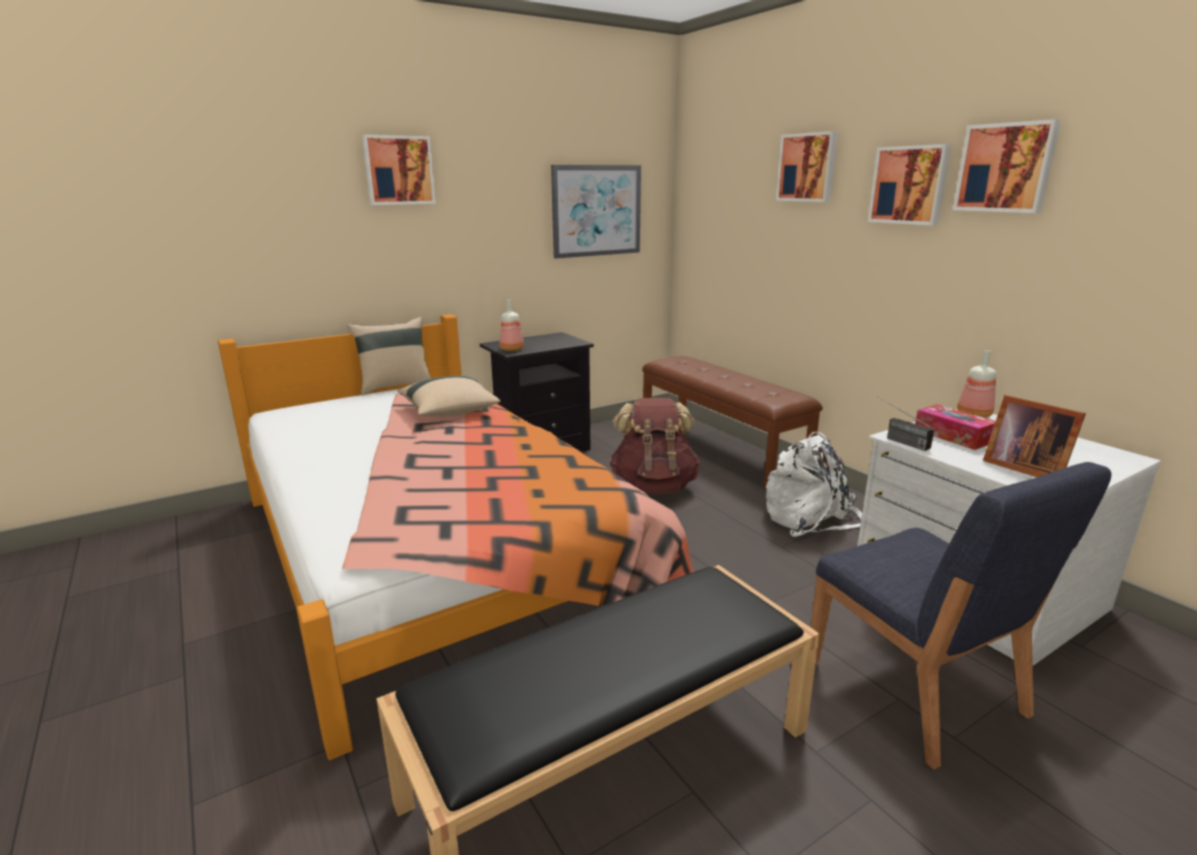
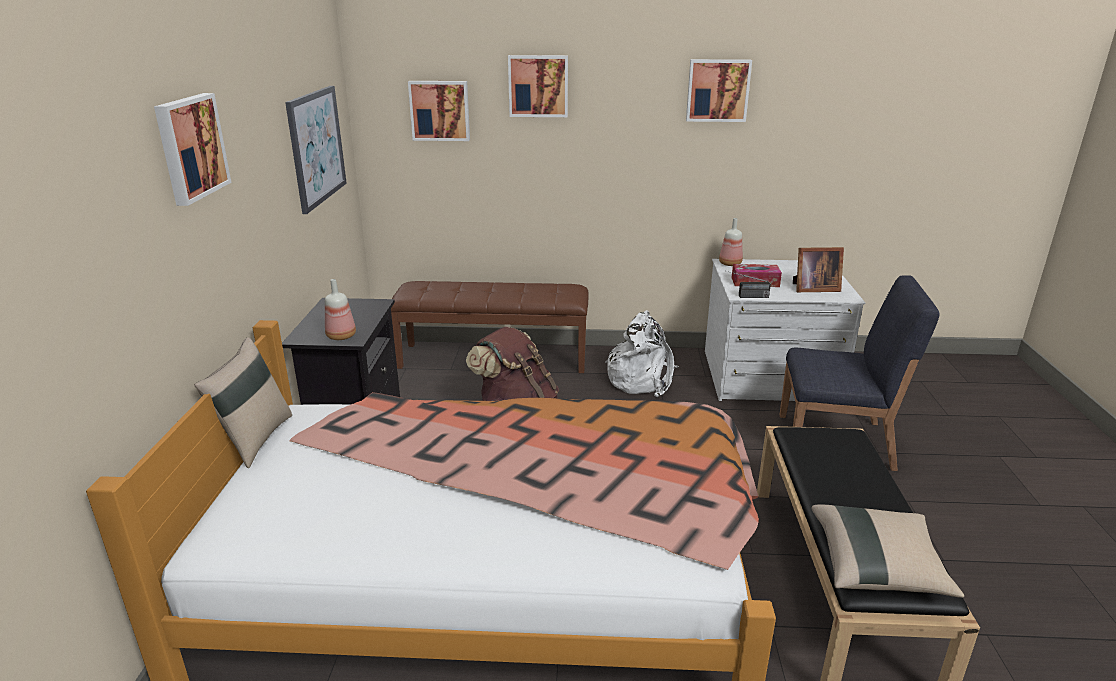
camera: 55 degrees left, 5 degrees up
(450, 412) = (414, 428): beige pillow -> beige pillow (877, 567)
(909, 185) = (643, 102): picture -> picture (440, 110)

